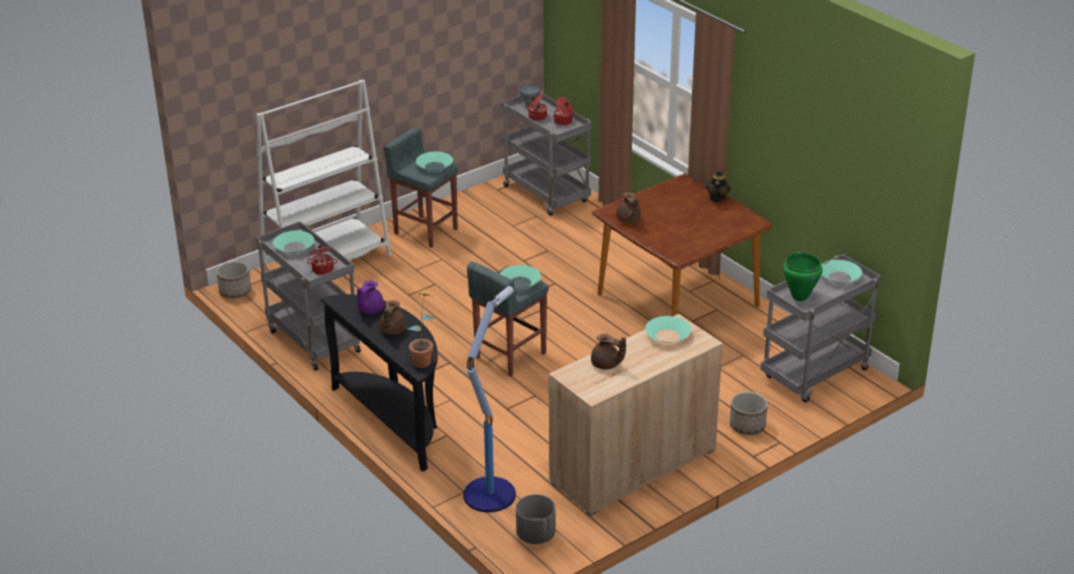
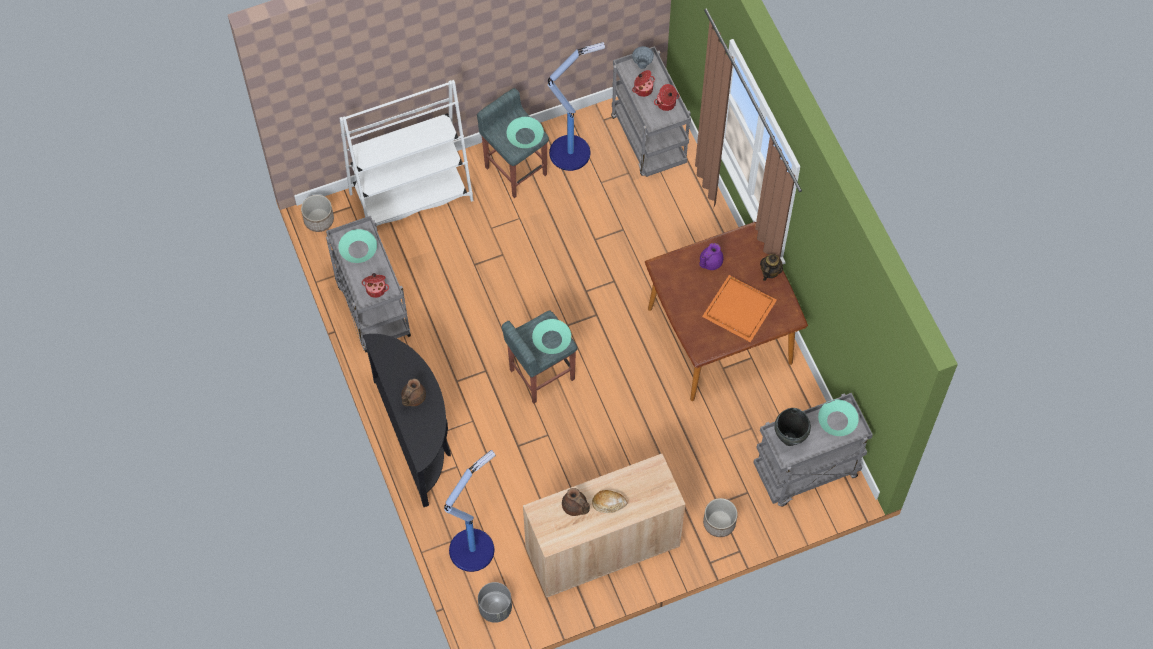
camera: 15 degrees right, 30 degrees up
(369, 310) = (400, 363): purple teapot -> purple teapot (709, 262)
(424, 359) = (429, 444): potted plant -> none
(475, 212) = (571, 152): none -> floor lamp
(628, 220) = (674, 285): brown teapot -> none
(641, 356) = (609, 503): none -> bread
(667, 335) = (641, 481): turquoise bowl -> none
(699, 225) = (737, 309): none -> orange tray
(799, 297) = (789, 439): green cooking pot -> black cooking pot

